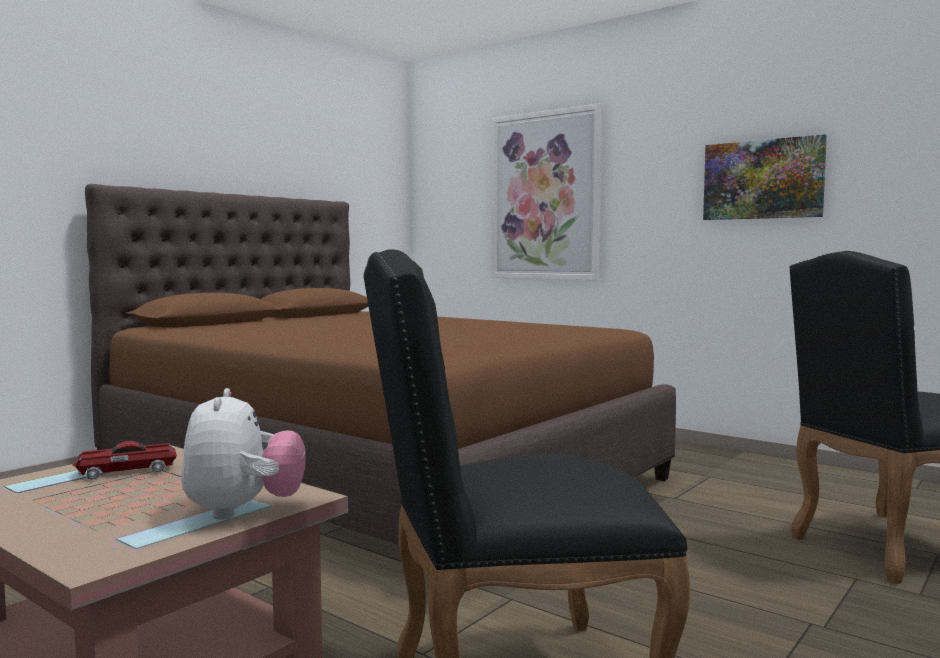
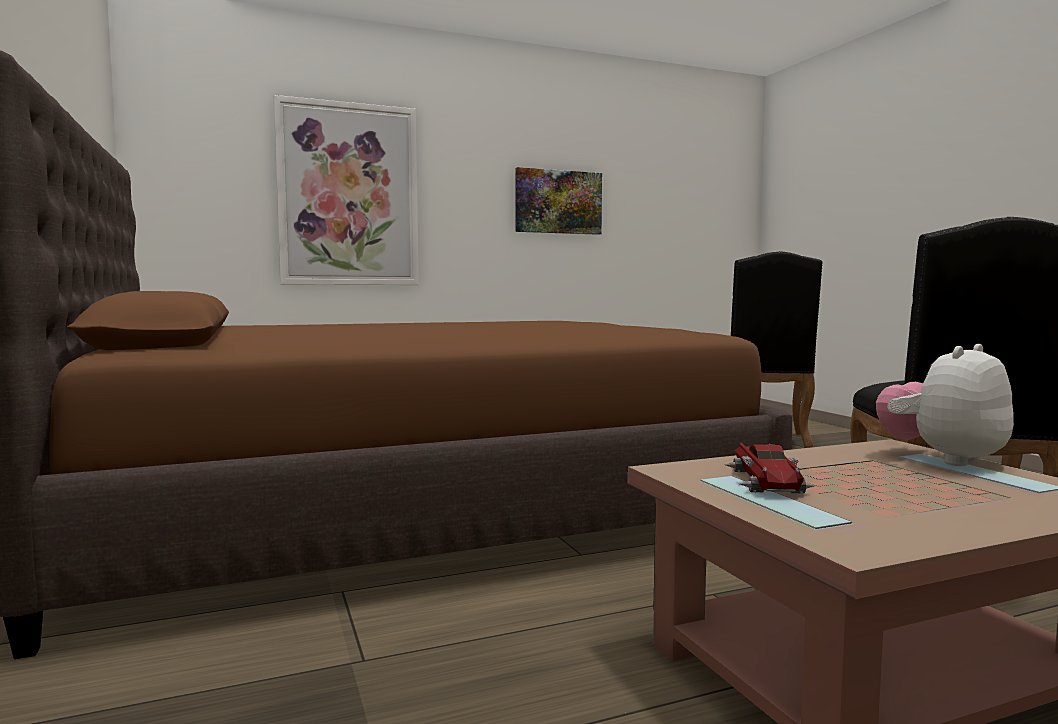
camera: 60 degrees left, 0 degrees up
(243, 511) = (943, 459): plush toy -> plush toy turned 60 degrees counterclockwise

